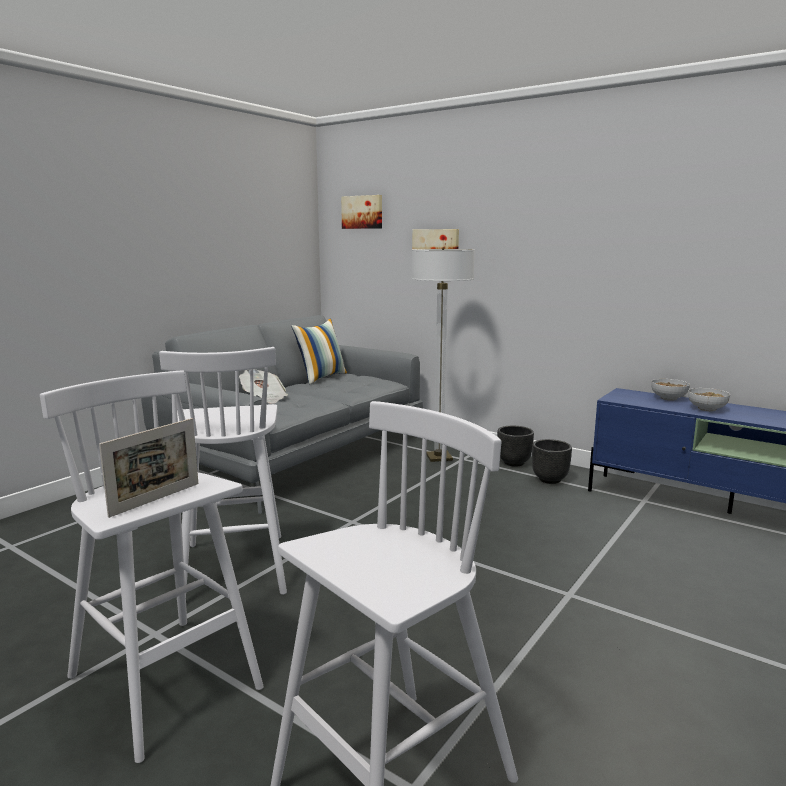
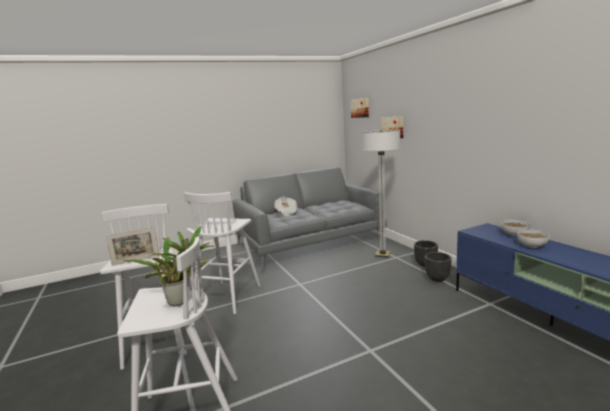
camera: 30 degrees right, 0 degrees up
(321, 377) = (330, 202): pillow -> none
(409, 547) = (181, 301): none -> potted plant

